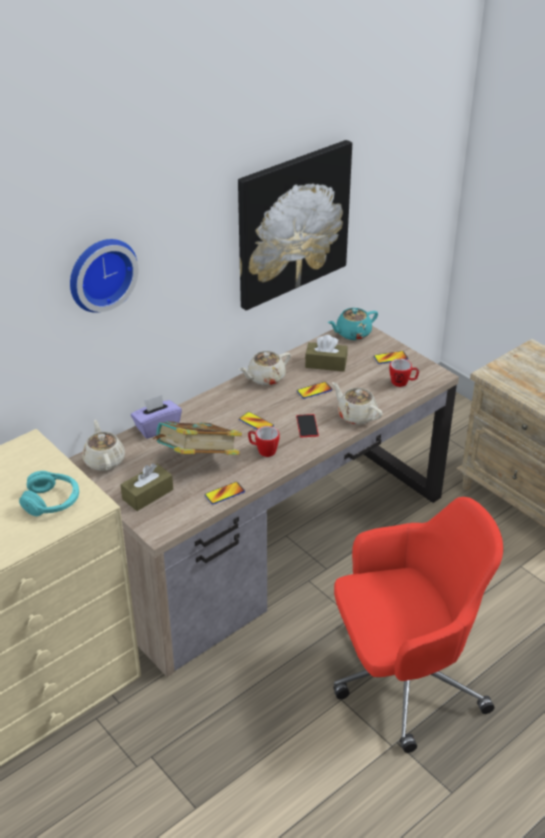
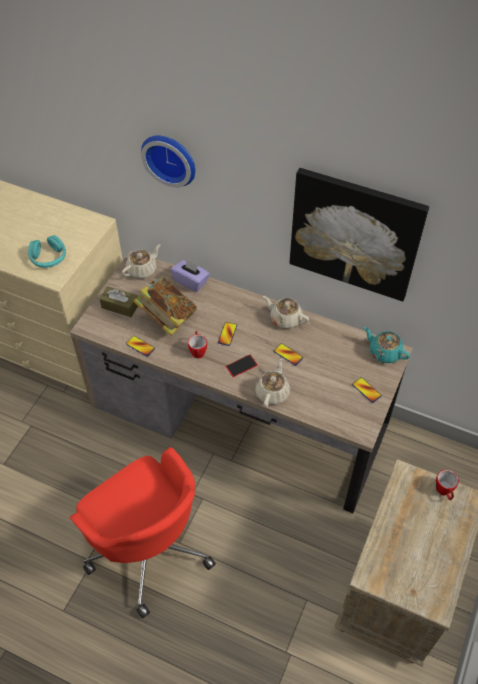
camera: 65 degrees right, 15 degrees up
(326, 363) = (329, 349): brown tissue box -> none
(403, 383) = (336, 410): mug -> mug (444, 491)

